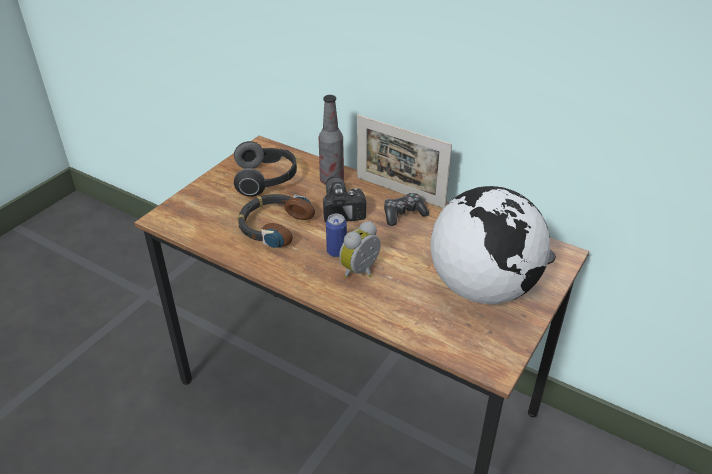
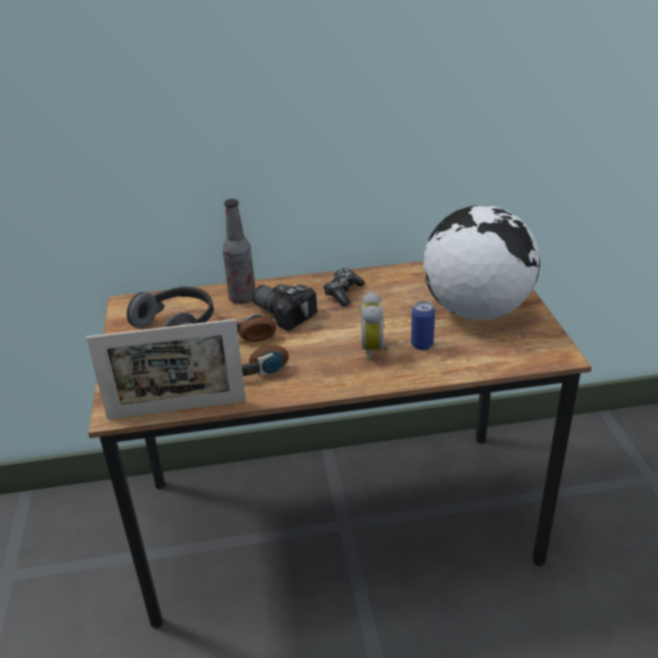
camera: 40 degrees left, 5 degrees down
(336, 251) = (331, 347): can -> can (422, 345)
(399, 192) = (315, 279): picture frame -> picture frame (177, 409)

